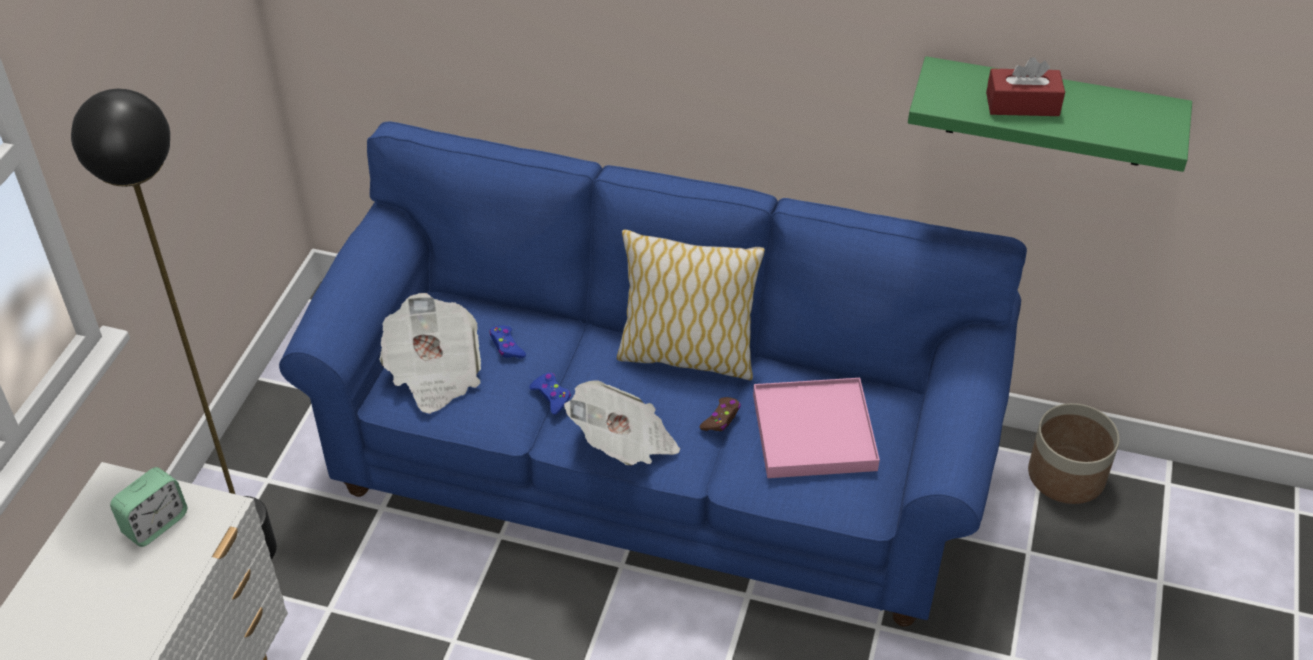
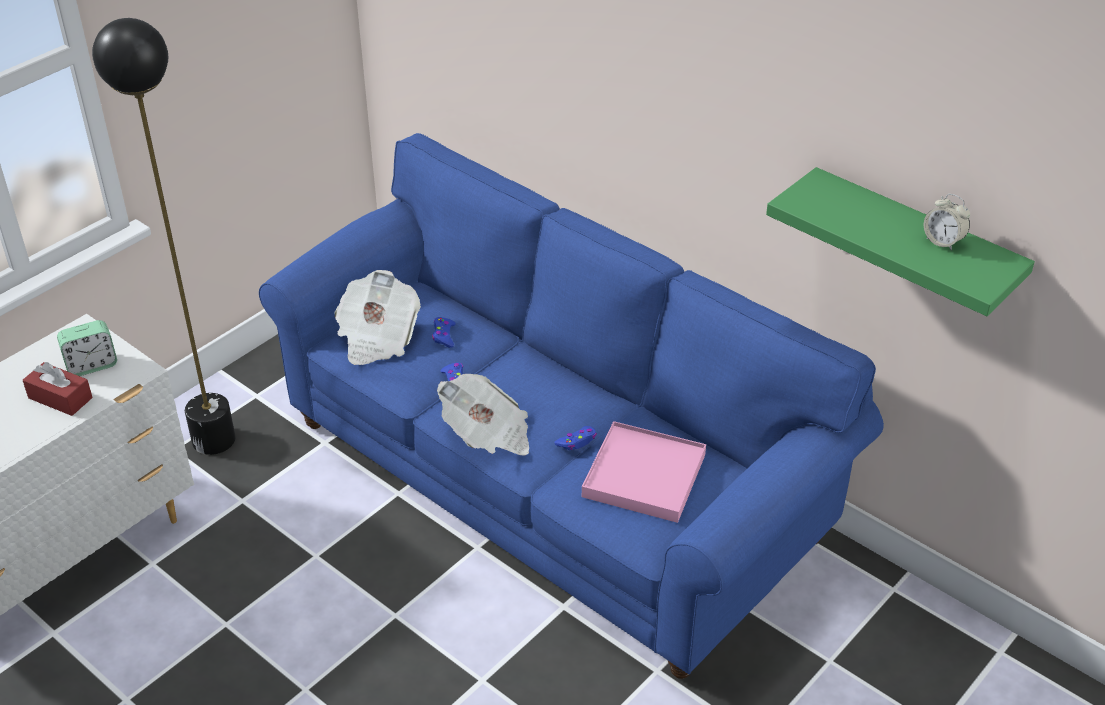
camera: 25 degrees right, 5 degrees down
(686, 355) = (582, 386): pillow -> none
(721, 419) = (577, 442): brown game controller -> blue game controller
(1022, 104) = (871, 223): red tissue box -> red tissue box (60, 398)
(1066, 475) = (906, 611): planter -> none
(1100, 104) = (943, 242): none -> alarm clock

